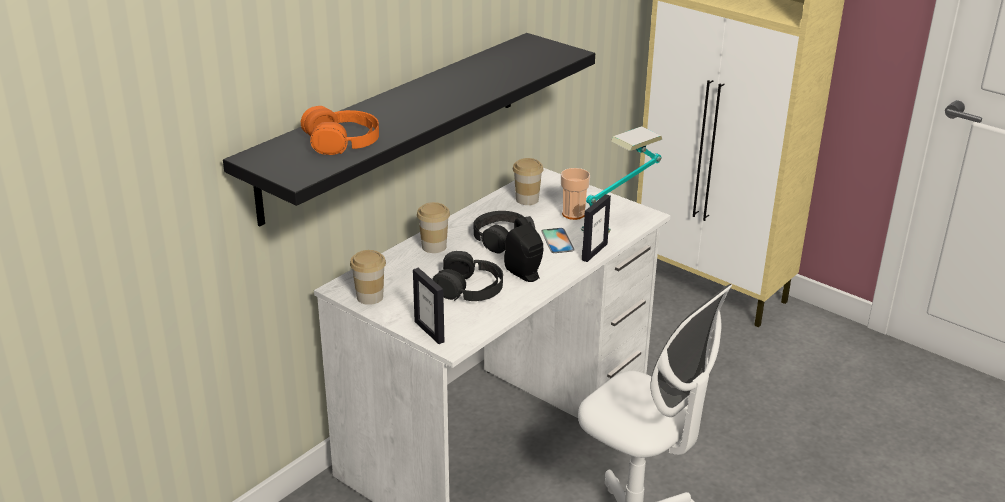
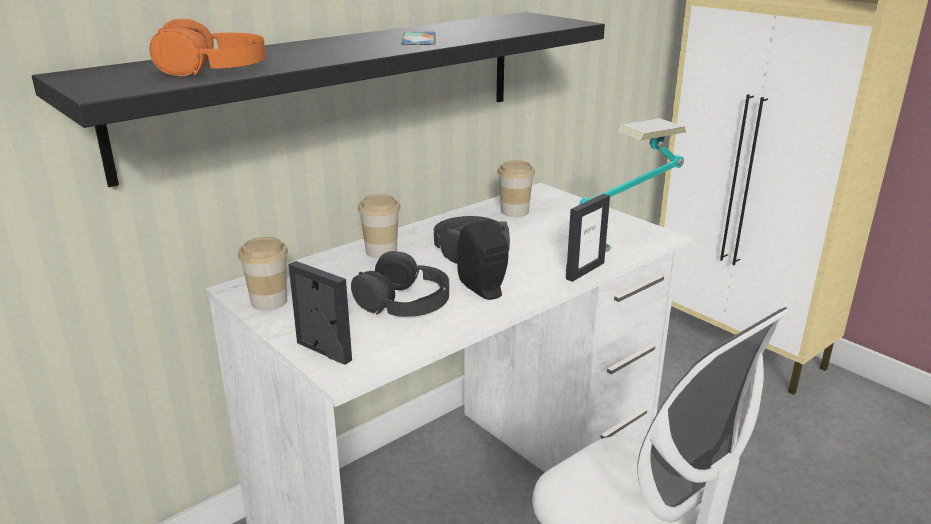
camera: 10 degrees right, 5 degrees down
(429, 331) = (323, 352): picture frame -> picture frame turned 150 degrees clockwise
(557, 241) = (539, 255): phone -> phone (418, 39)
(573, 214) = (567, 229): cup -> none

